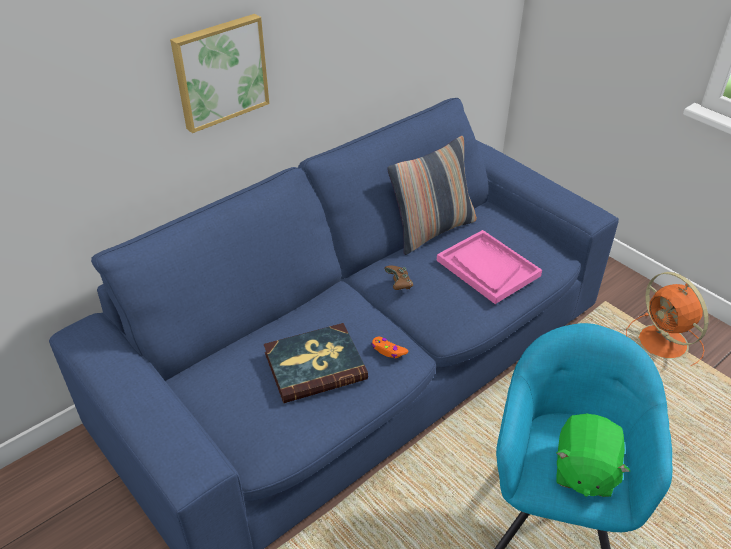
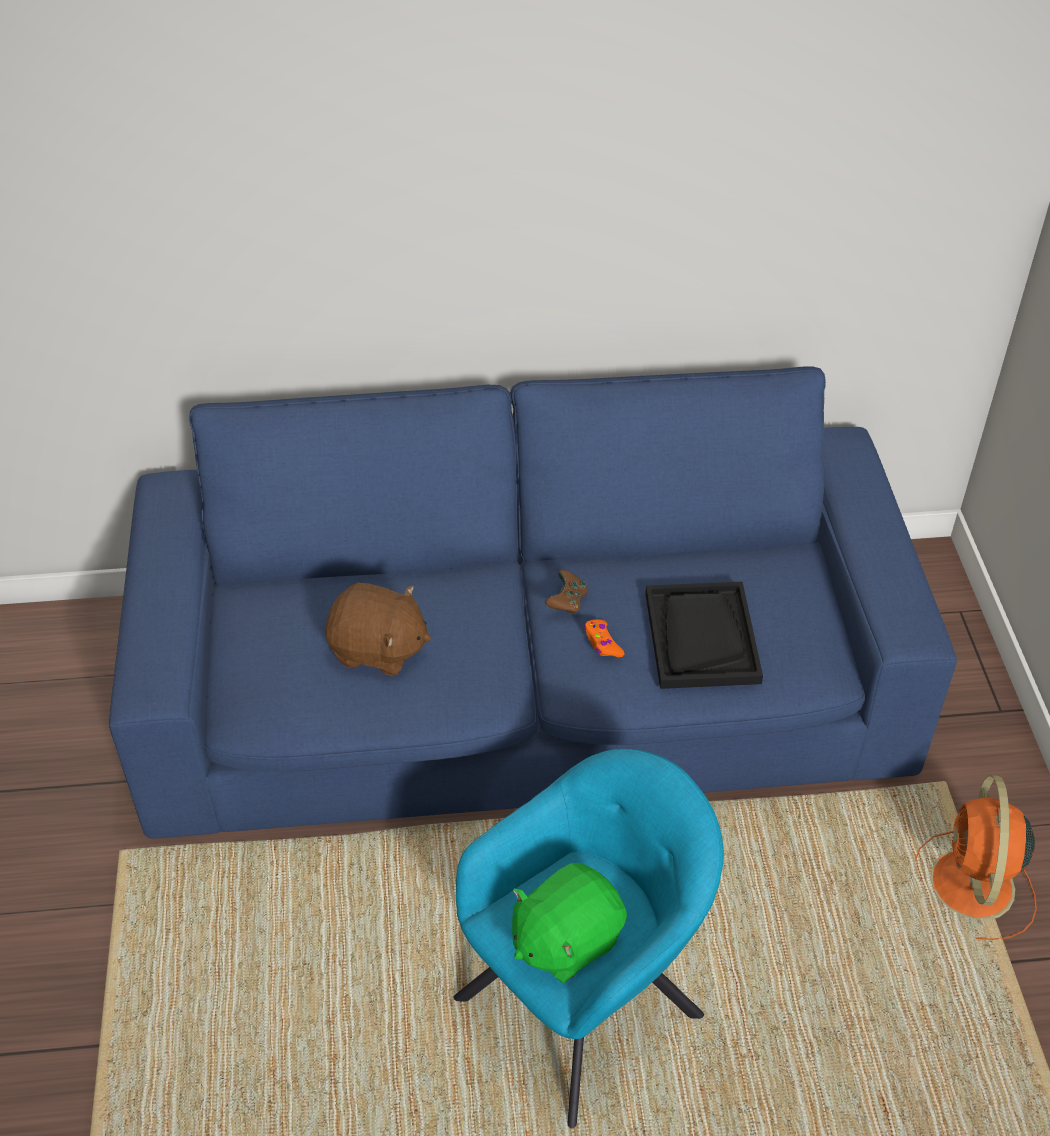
camera: 35 degrees right, 5 degrees up
(220, 71) = (418, 235): picture -> none
(315, 365) = (378, 650): book -> brown plush toy
(388, 351) = (475, 677): orange game controller -> orange game controller (602, 643)
(432, 230) = (685, 550): pillow -> none
(487, 268) = (701, 637): pink tray -> black tray

